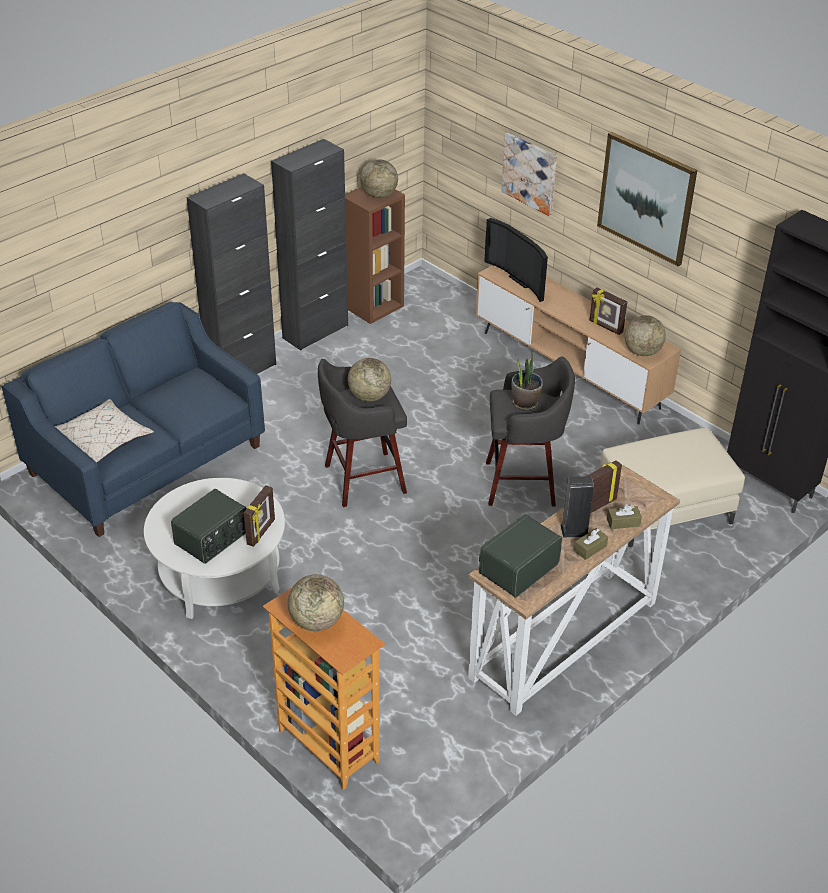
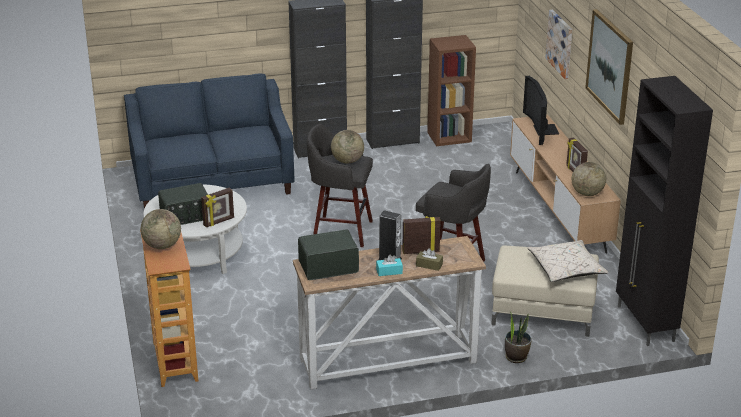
camera: 30 degrees right, 10 degrees down
(103, 440) = (169, 146): beige pillow -> beige pillow (566, 269)
(379, 195) = (456, 43): globe -> none
(525, 403) = (452, 193): potted plant -> potted plant (516, 357)
(590, 548) = (389, 271): brown tissue box -> turquoise tissue box

